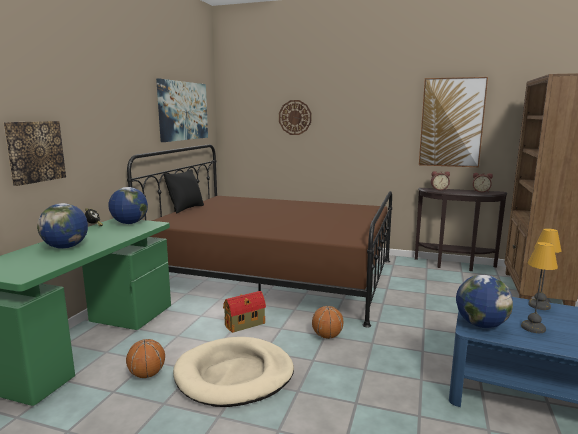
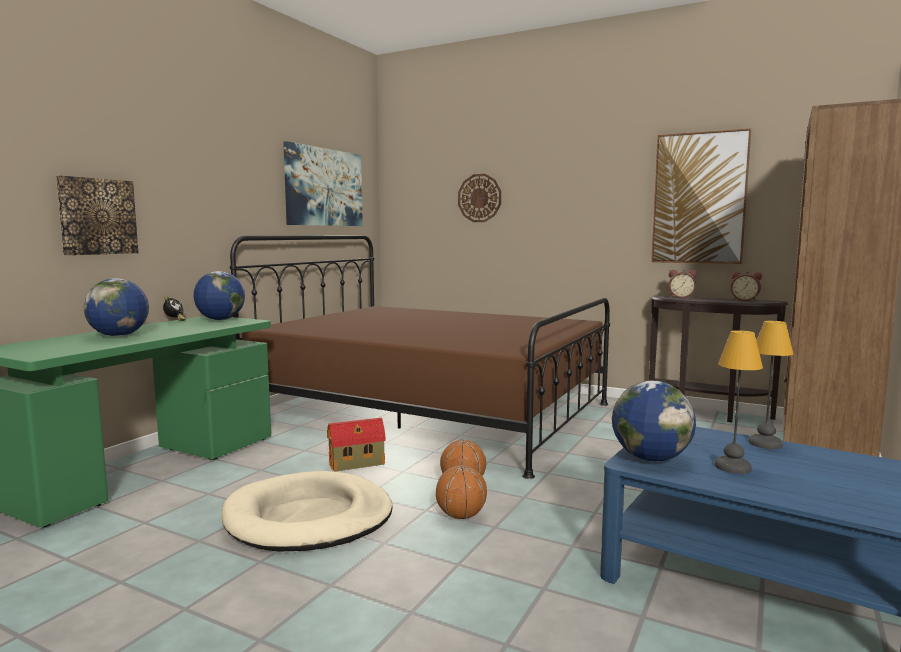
camera: 10 degrees right, 5 degrees down
(147, 375) = (197, 508): basketball -> basketball (461, 516)
(186, 209) = (319, 316): black pillow -> none

